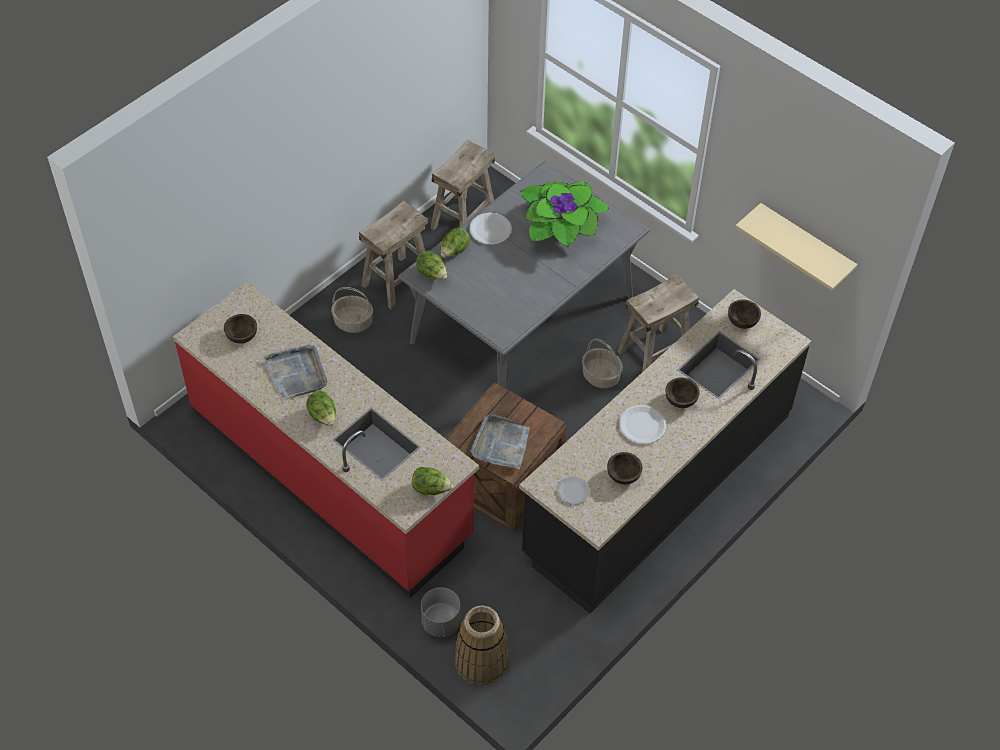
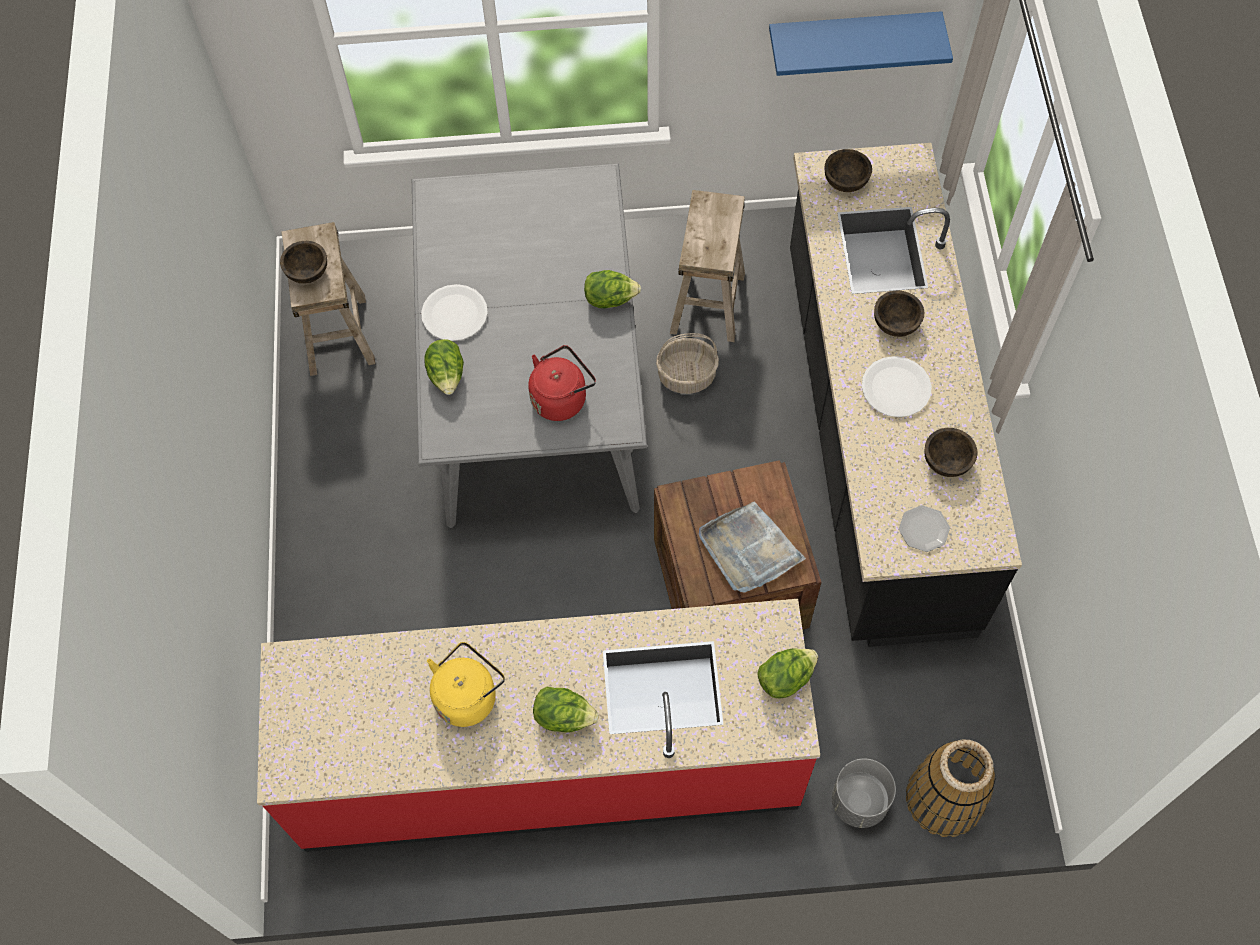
camera: 45 degrees left, 10 degrees up
(242, 336) = (344, 716): brown bowl -> brown bowl (308, 271)
(297, 373) = (468, 695): grey tray -> yellow kettle
(353, 322) = (358, 563): basket -> none
(396, 281) = (348, 471): beige stool -> none
(432, 274) = (456, 426): lettuce -> lettuce (610, 299)
(491, 302) = (561, 397): none -> red kettle
(560, 227) = (526, 242): potted plant -> none
(805, 245) = (852, 36): beige shelf -> blue shelf

